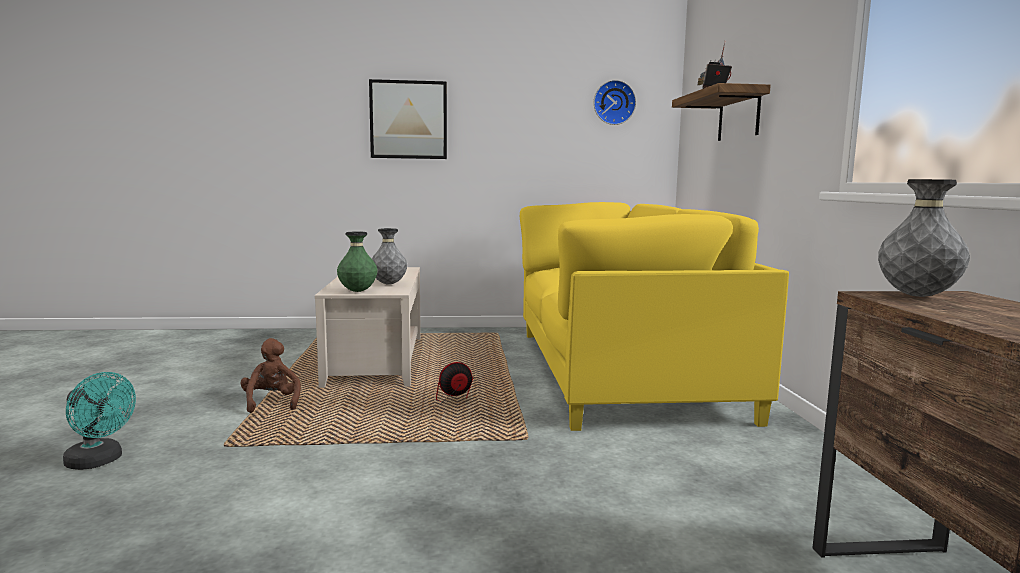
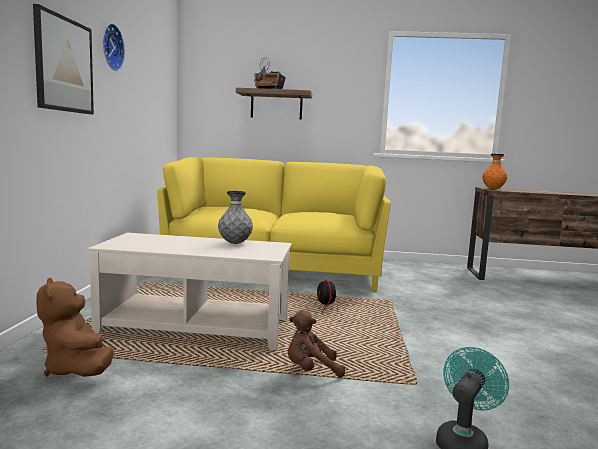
camera: 80 degrees left, 0 degrees up
(289, 345) = (77, 369): none -> brown plush toy
(358, 291) = (270, 251): green vase -> none
(614, 103) = (159, 75): wall clock -> wall clock (110, 47)
(917, 296) = (493, 189): grey vase -> orange vase

